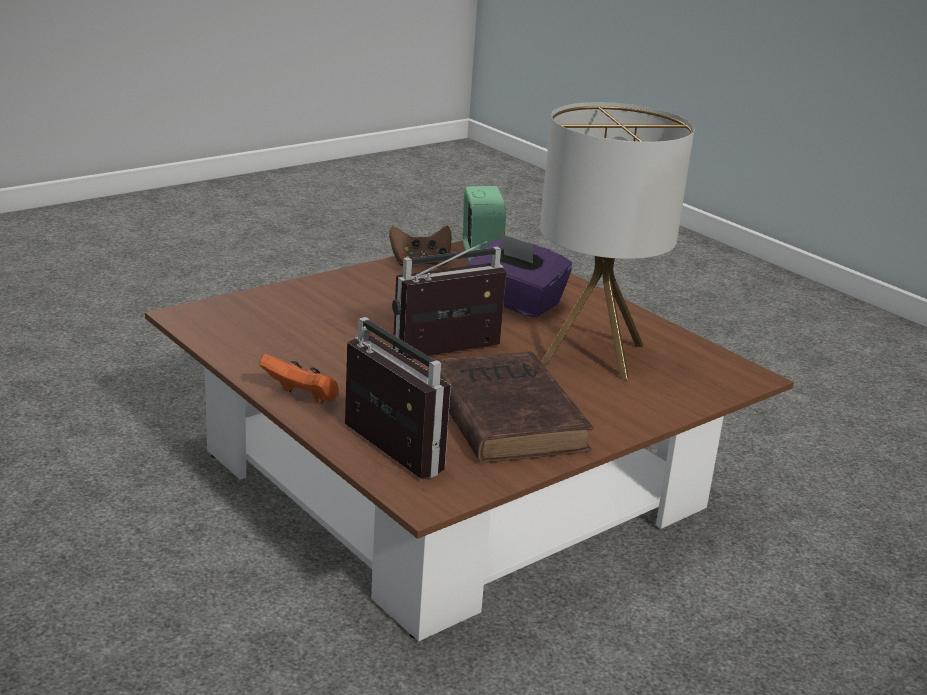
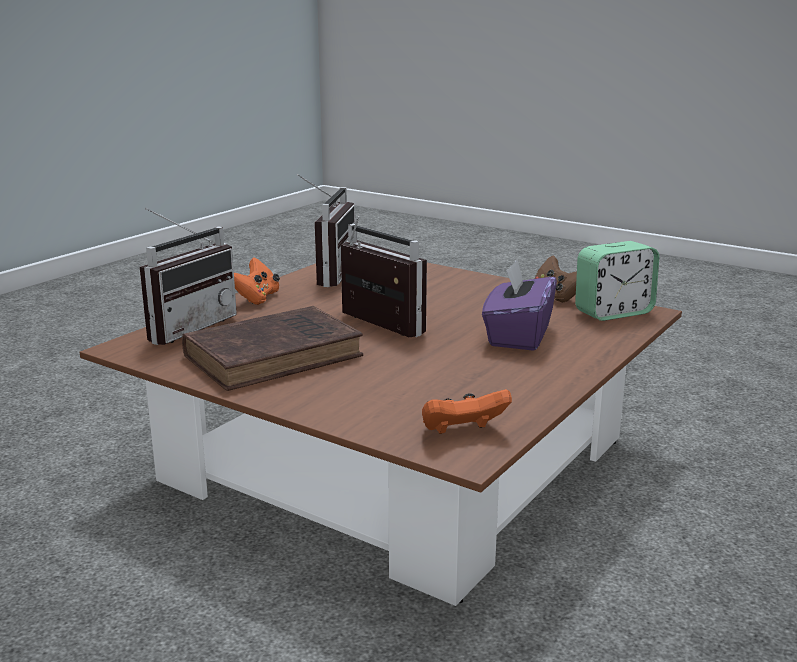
camera: 75 degrees right, 5 degrees down
(244, 346) = (326, 274): none -> radio
(593, 353) = (438, 376): table lamp -> none
(709, 369) = (462, 432): none -> orange game controller

